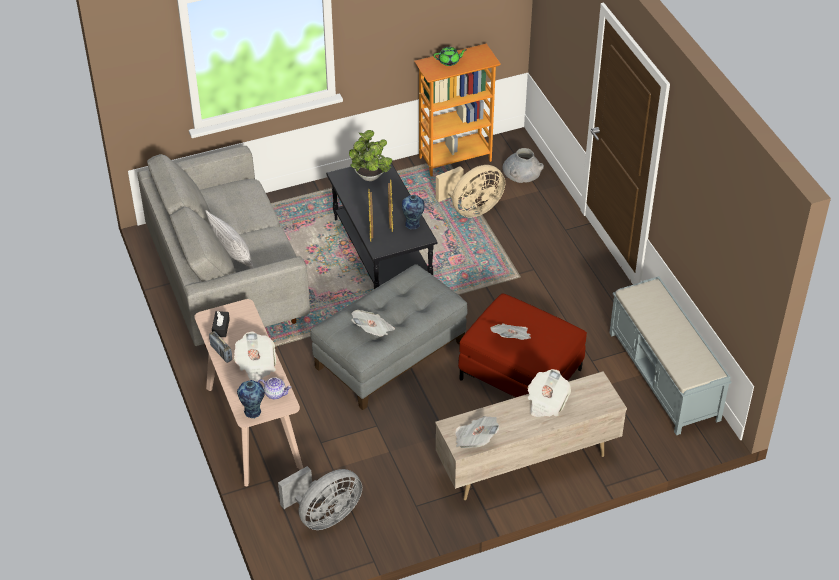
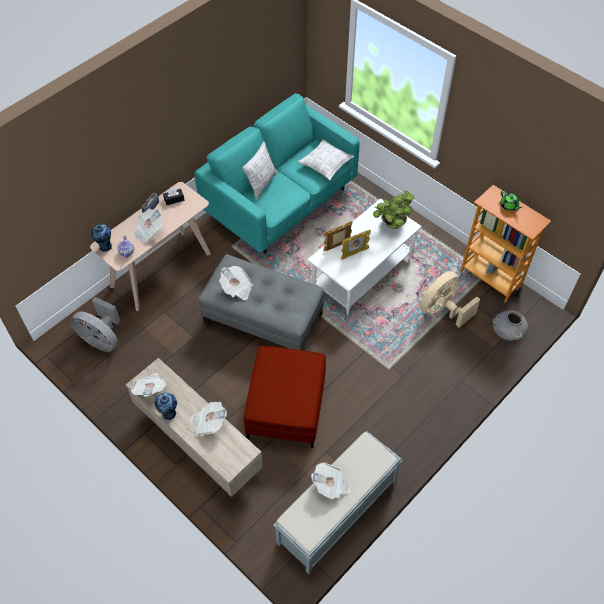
camera: 65 degrees right, 10 degrees up
(228, 283) = (281, 203): grey sofa -> turquoise sofa
(244, 195) = (326, 164): none -> pillow
(380, 251) = (362, 272): black coffee table -> white coffee table
(413, 224) = (357, 269): vase -> vase (169, 414)
(471, 209) = (442, 310): beige fan -> beige fan turned 105 degrees clockwise
(512, 339) = (275, 378): newspaper -> newspaper (331, 485)

